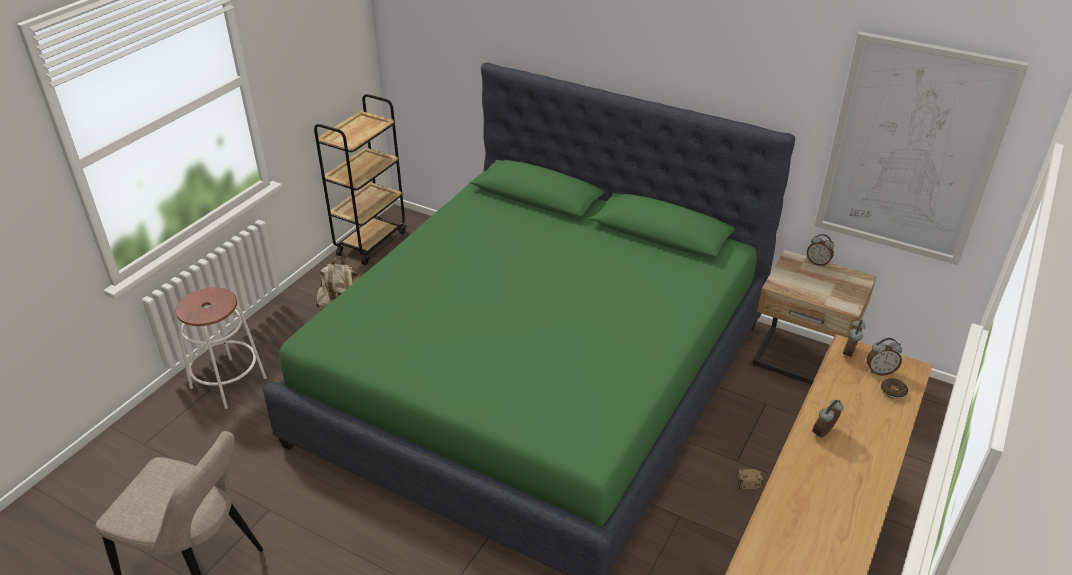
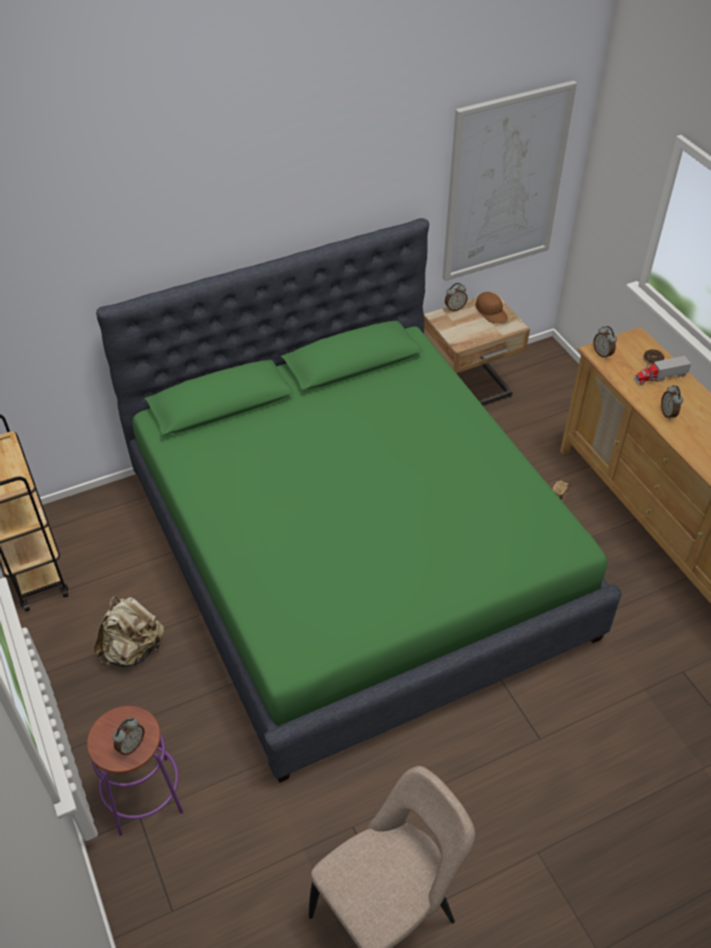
camera: 55 degrees left, 10 degrees up
(228, 383) = (144, 795): white stool -> purple stool
(845, 285) = (491, 312): none -> brown cap
(873, 406) = (660, 377): none -> toy truck
(880, 371) = (630, 352): alarm clock -> alarm clock (131, 745)

